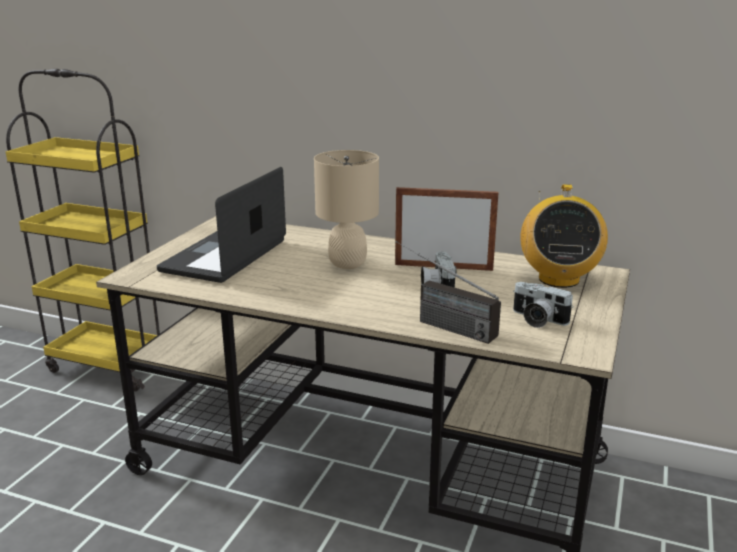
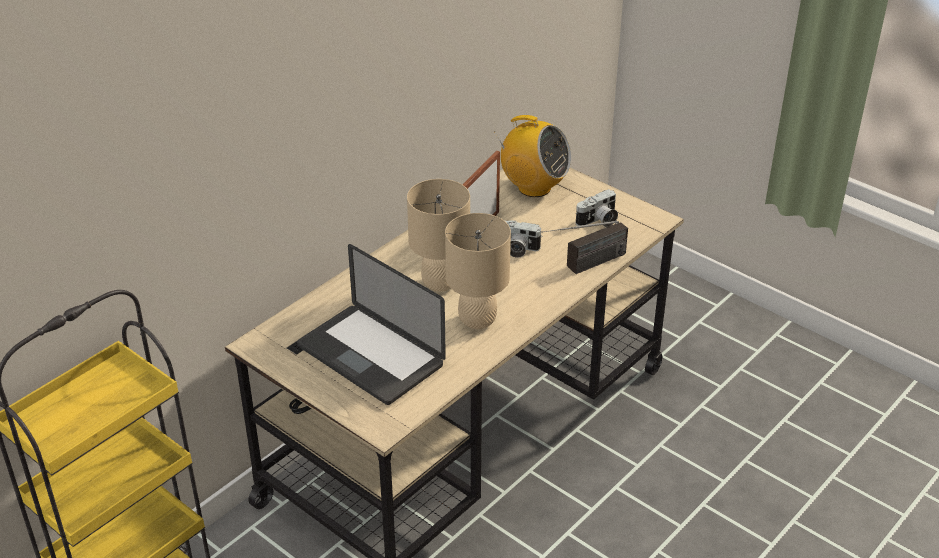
camera: 70 degrees left, 15 degrees up
(301, 287) = (476, 320): none -> beige table lamp

